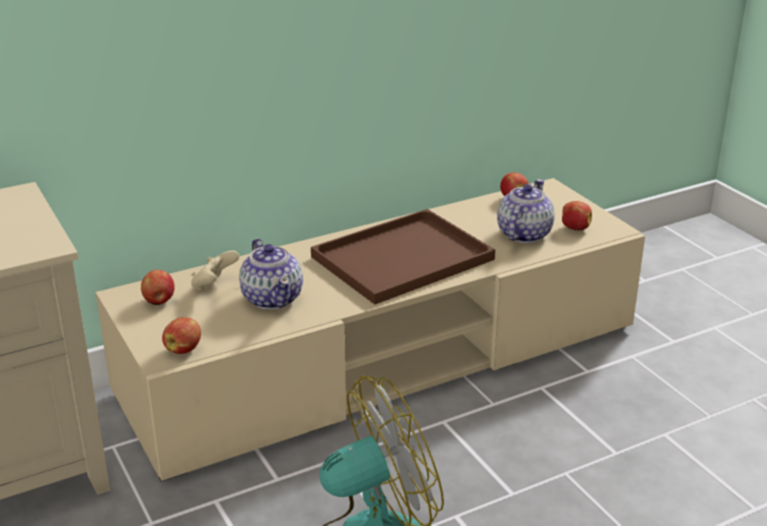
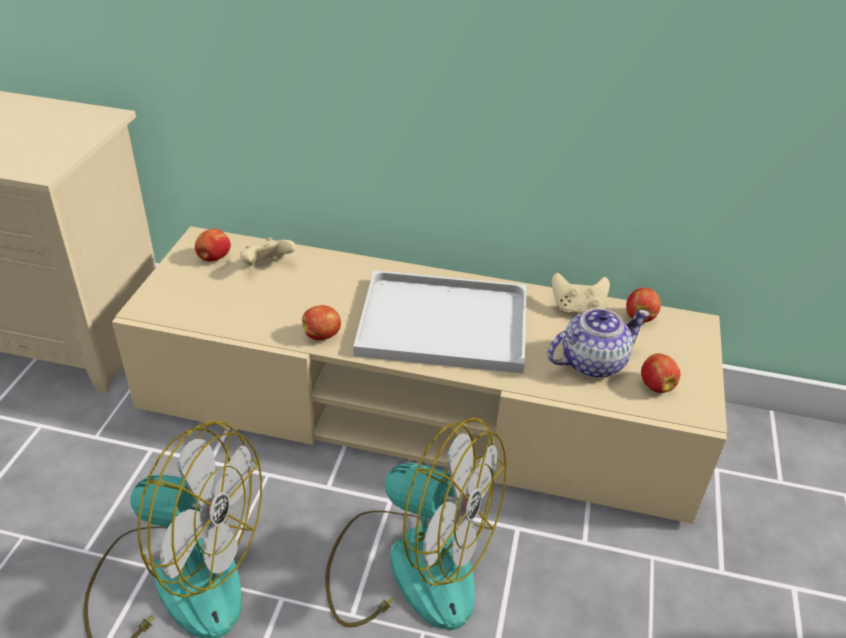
camera: 40 degrees right, 10 degrees up
(184, 349) = (167, 310): apple -> apple (322, 335)
(272, 298) = (289, 302): teapot -> none
(404, 256) = (447, 322): brown tray -> white tray
(470, 210) = (577, 308): none -> beige game controller
(507, 445) = (410, 564): none -> fan

